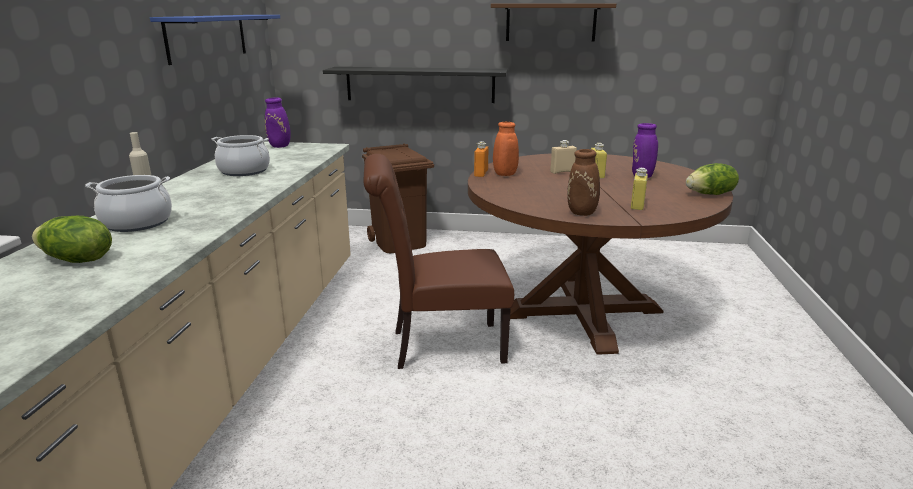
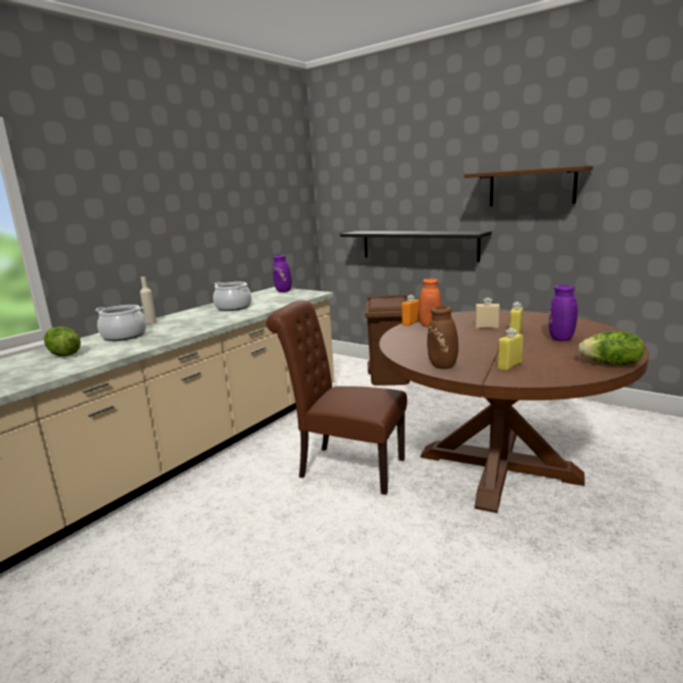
camera: 30 degrees right, 5 degrees down
(207, 37) = (248, 211): blue shelf -> none

